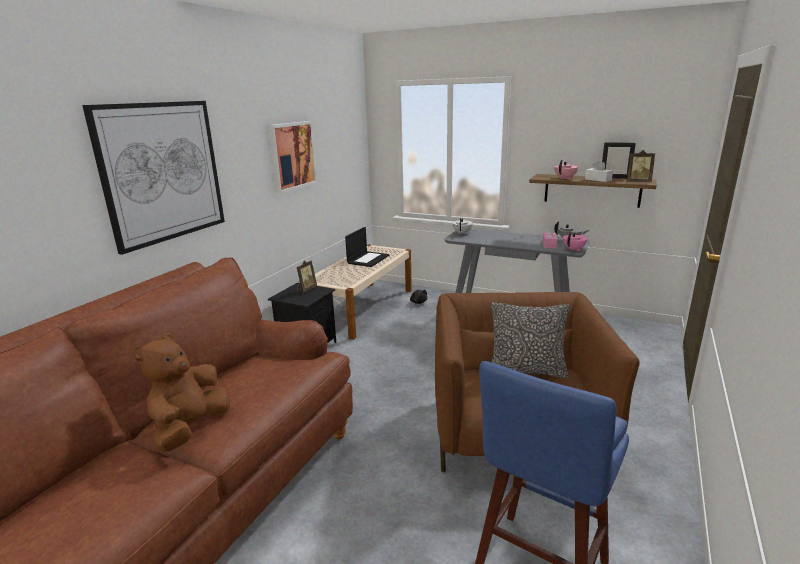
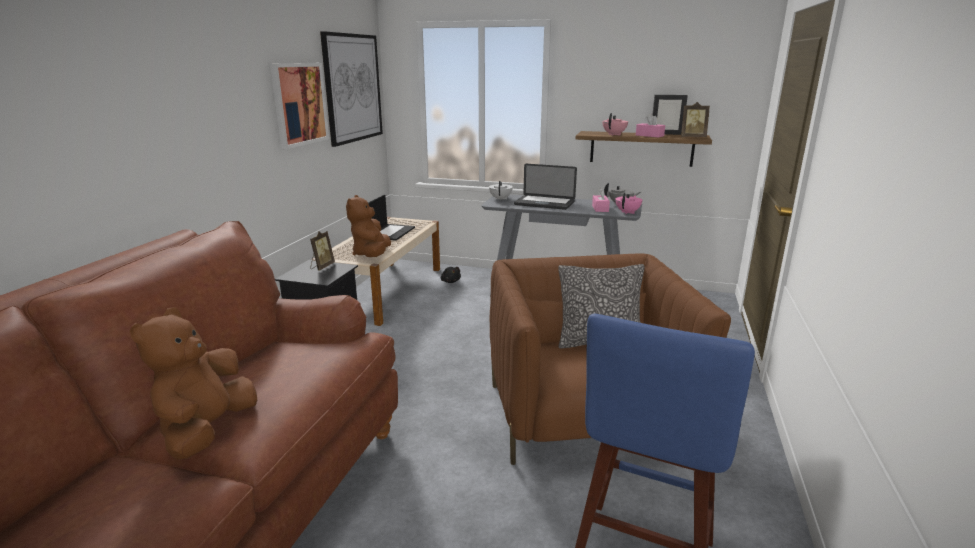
camera: 10 degrees left, 0 degrees up
(162, 172) = (140, 112): picture -> picture (353, 88)
(349, 279) = (372, 255): none -> brown plush toy
(500, 238) = (544, 203): none -> laptop
(598, 179) = (649, 135): white tissue box -> pink tissue box

